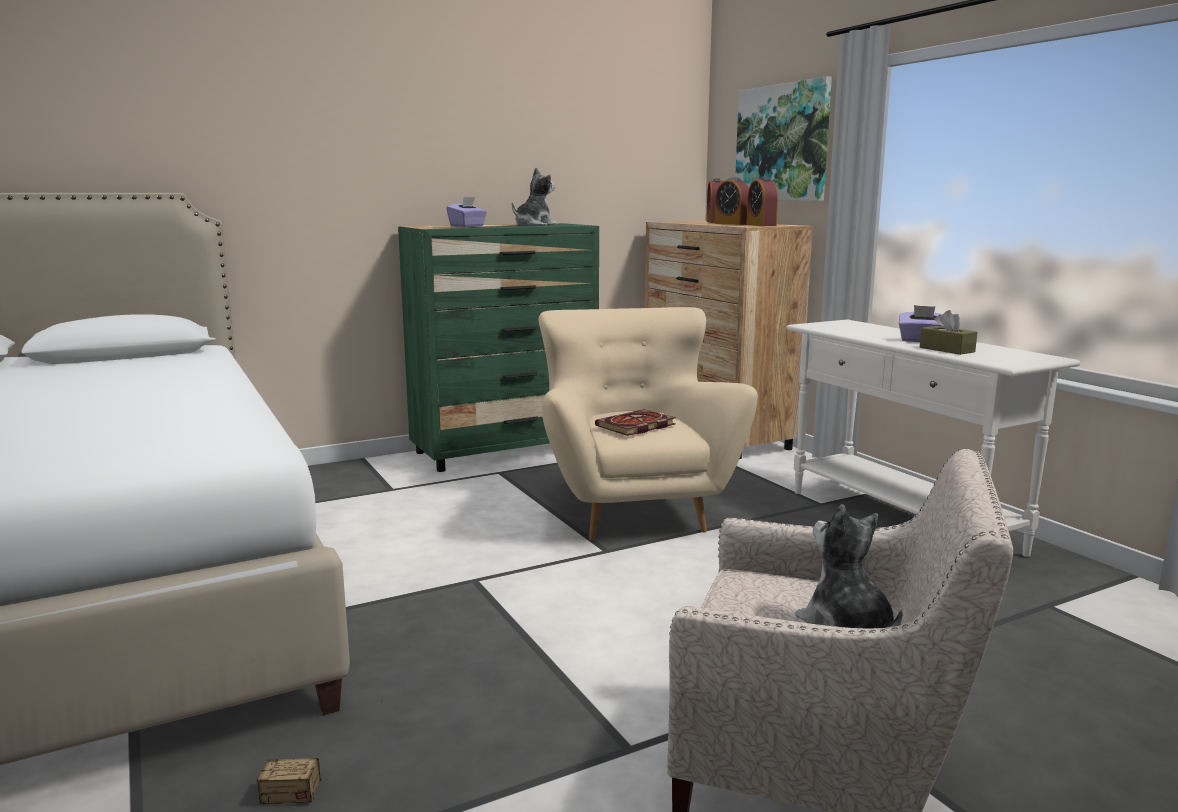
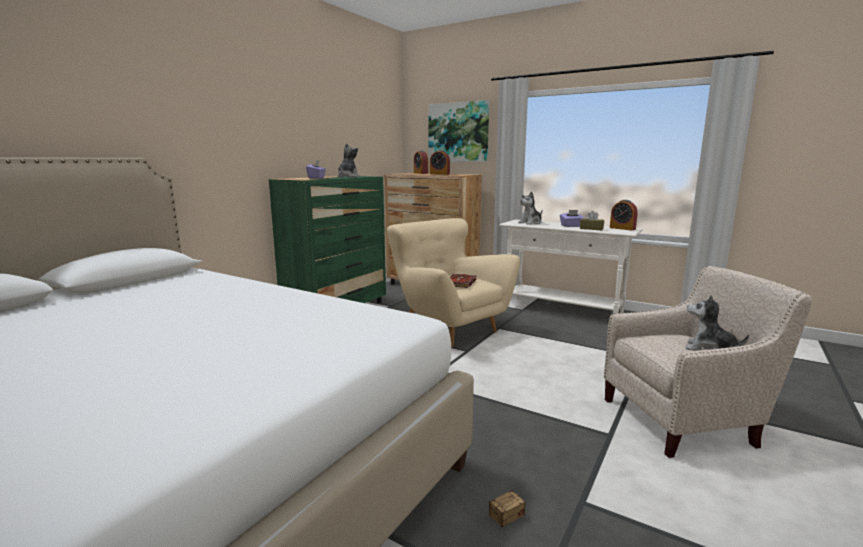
camera: 30 degrees left, 0 degrees up
(761, 225) = (460, 174): alarm clock -> alarm clock (622, 228)
(853, 328) = (530, 223): none -> plush toy

